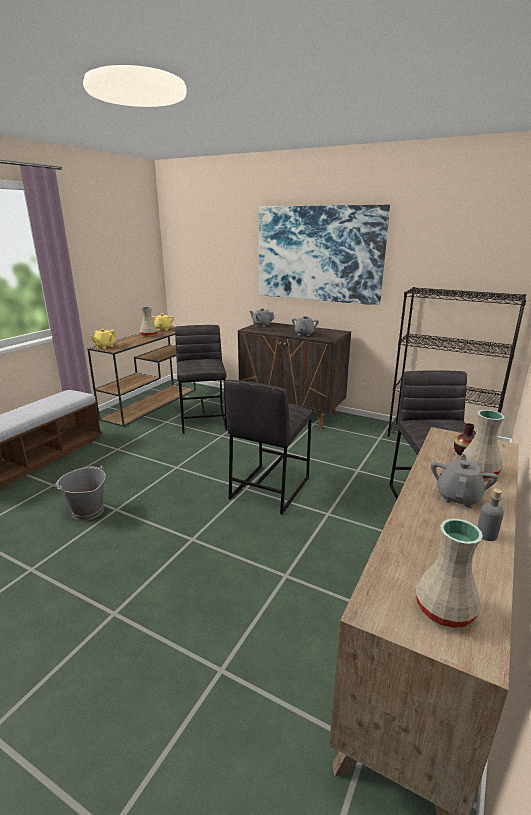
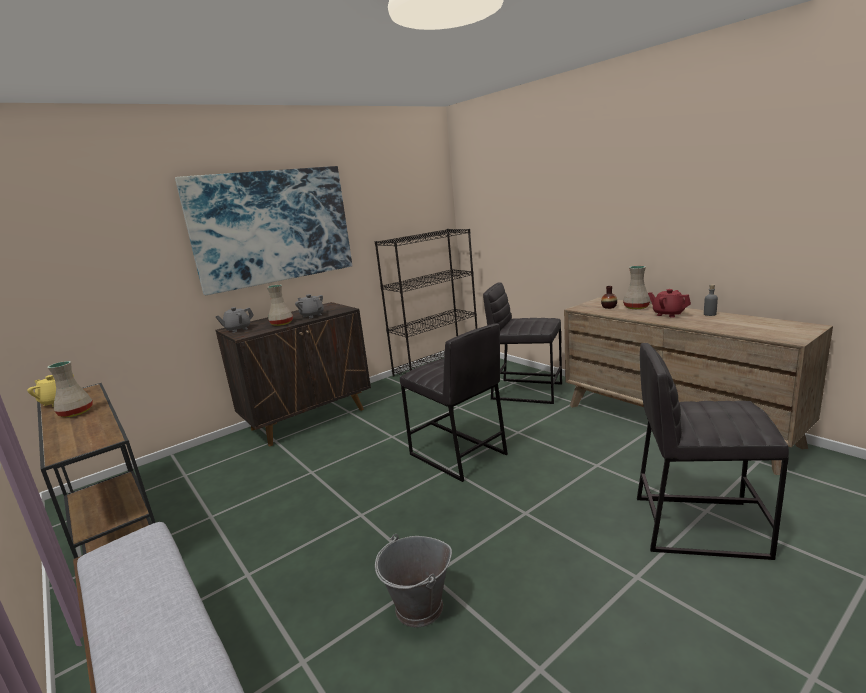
camera: 65 degrees left, 5 degrees down
(105, 346) = (68, 450): yellow teapot -> none
(204, 420) = (251, 481): grey stool -> grey stool (697, 525)
(443, 610) = (783, 328): beige vase -> beige vase (281, 324)
(458, 497) = (668, 314): grey teapot -> red teapot

